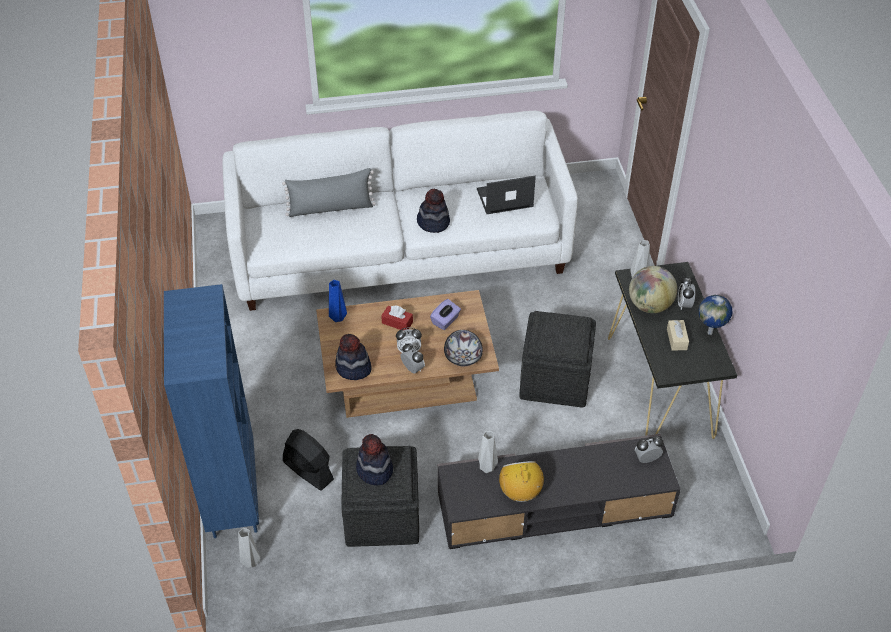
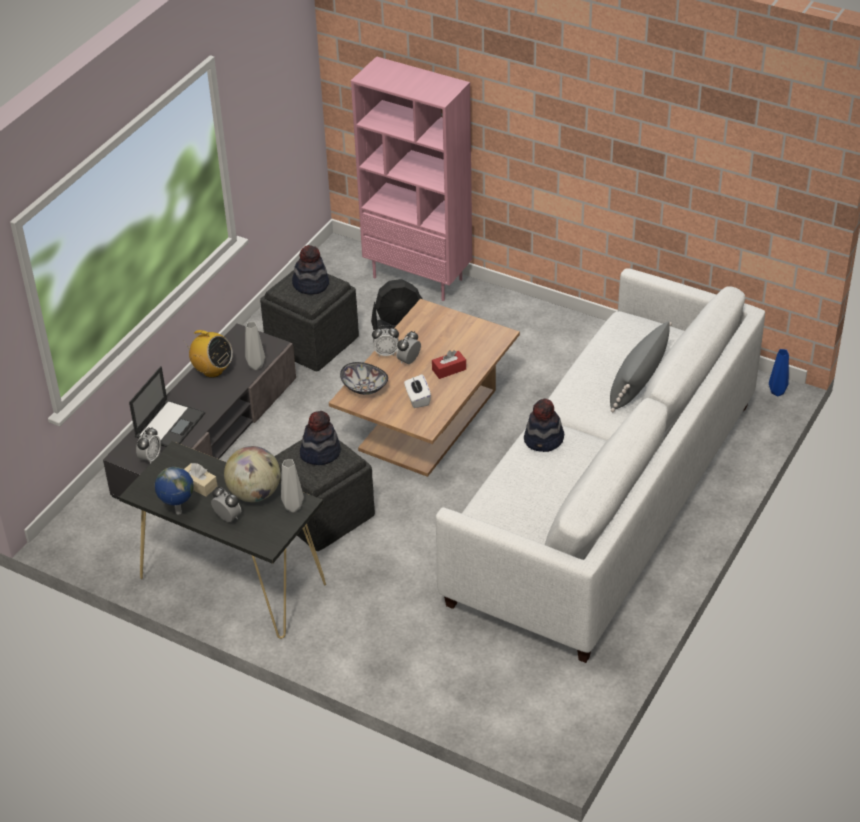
camera: 130 degrees right, 5 degrees down
(232, 497) = (419, 278): blue bookcase -> pink bookcase
(251, 561) = (351, 265): grey vase -> none
(338, 318) = (493, 339): blue vase -> blue vase (777, 392)
(353, 368) = (425, 321): hat -> hat (320, 453)
(445, 321) = (417, 399): purple tissue box -> white tissue box
(504, 198) = (526, 508): laptop -> laptop (170, 424)

